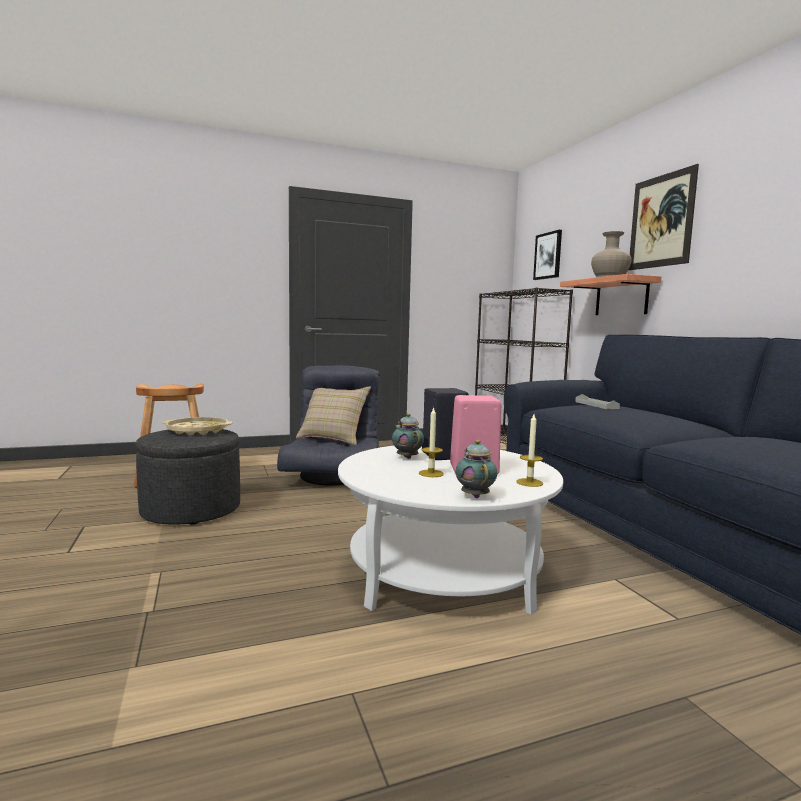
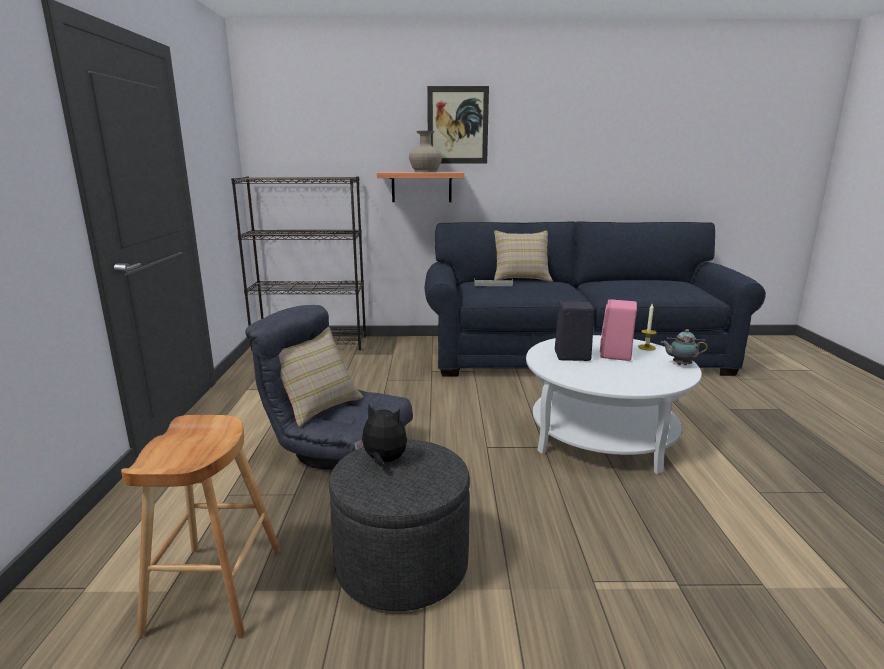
camera: 70 degrees left, 10 degrees up
(197, 430) = (383, 461): beige tray -> plush toy
(406, 457) = (578, 367): teapot -> none
(431, 473) = (628, 367): candle -> none
(548, 256) = (308, 136): picture -> none
(660, 411) = (521, 278): none -> beige pillow

